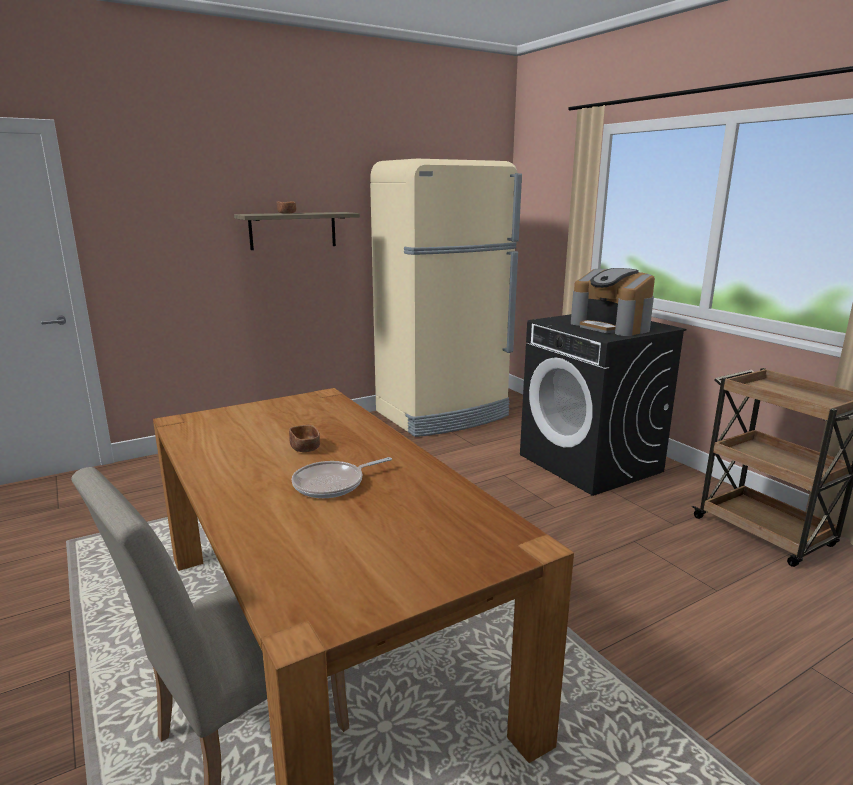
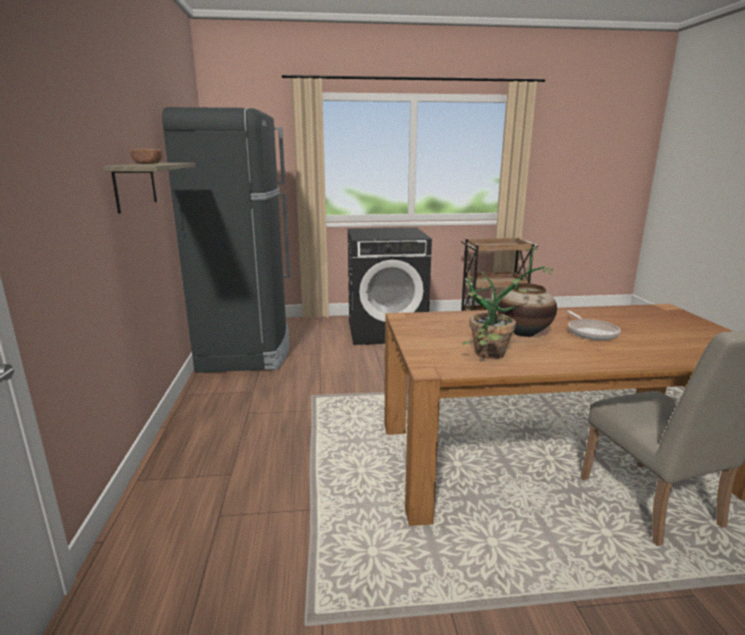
camera: 65 degrees left, 0 degrees up
(219, 441) = (495, 356): none -> potted plant
(305, 448) = (524, 333): brown bowl -> vase
(443, 414) = (246, 350): beige fridge -> black fridge
(611, 326) = (395, 233): coffee machine -> none

